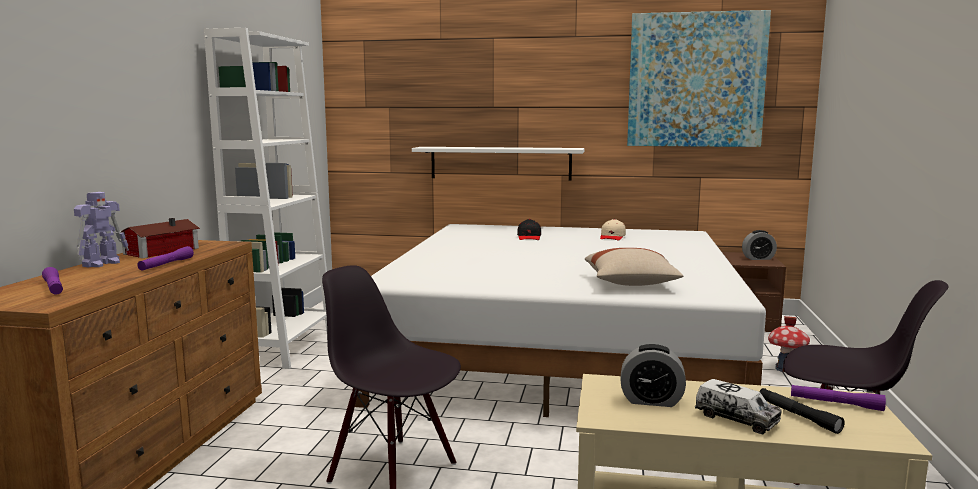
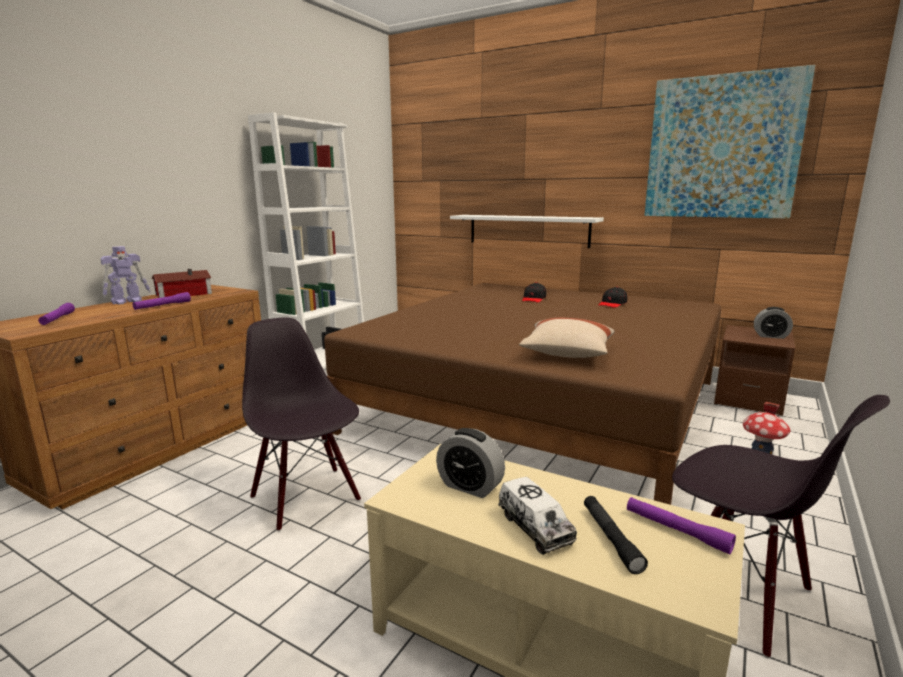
camera: 20 degrees right, 5 degrees up
(562, 350) = (541, 405): white bed -> brown bed
(612, 237) = (612, 304): beige cap -> black cap

